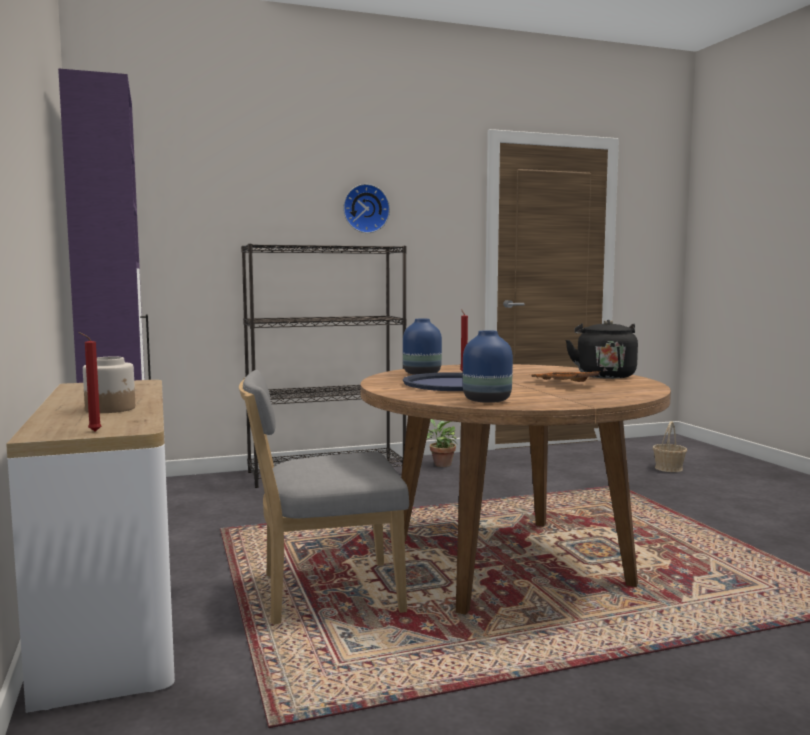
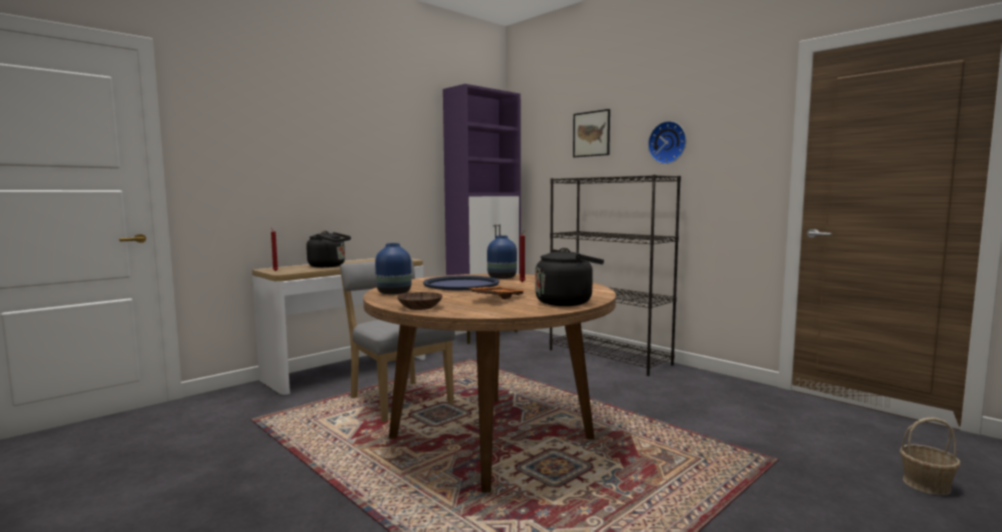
camera: 65 degrees right, 0 degrees up
(111, 409) = (329, 266): jar -> black kettle
(254, 185) = (591, 134): none -> picture
(440, 464) = (696, 380): potted plant -> none
(601, 400) = (420, 307): none -> brown bowl

